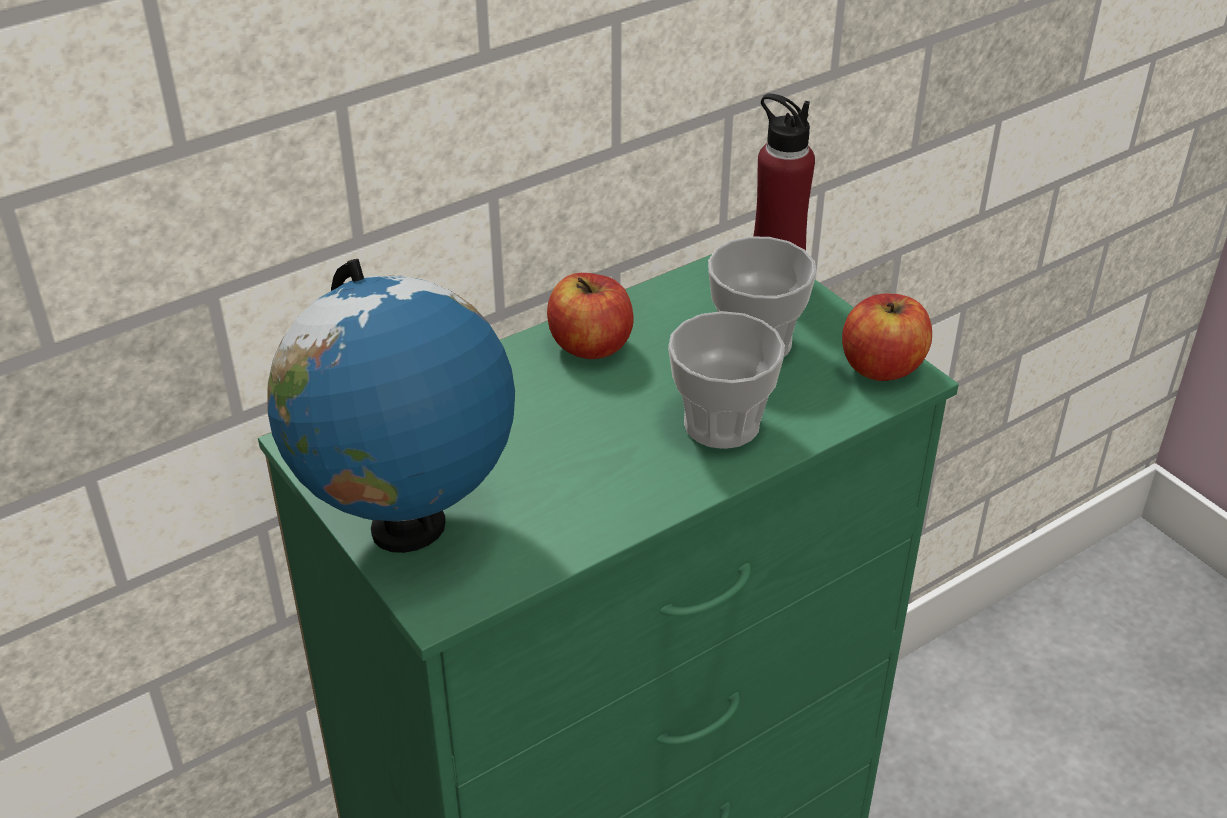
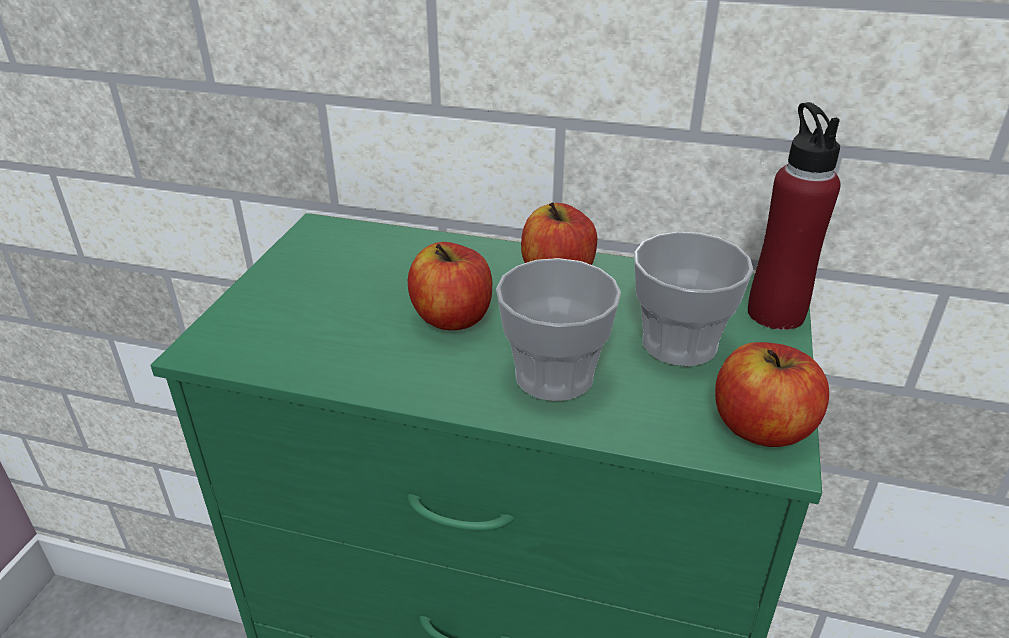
camera: 50 degrees right, 5 degrees down
(407, 528) = (271, 299): globe -> none
(579, 435) = (452, 317): none -> apple

